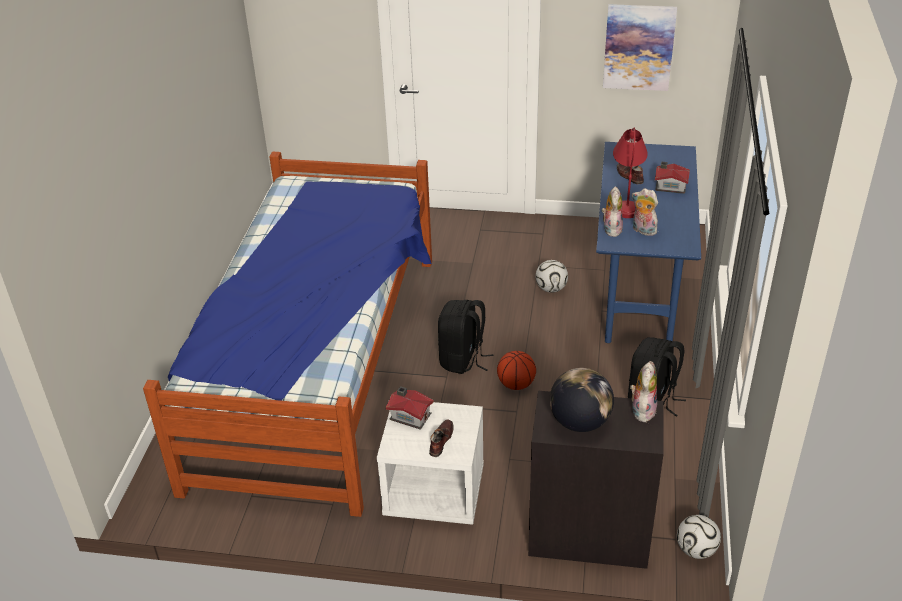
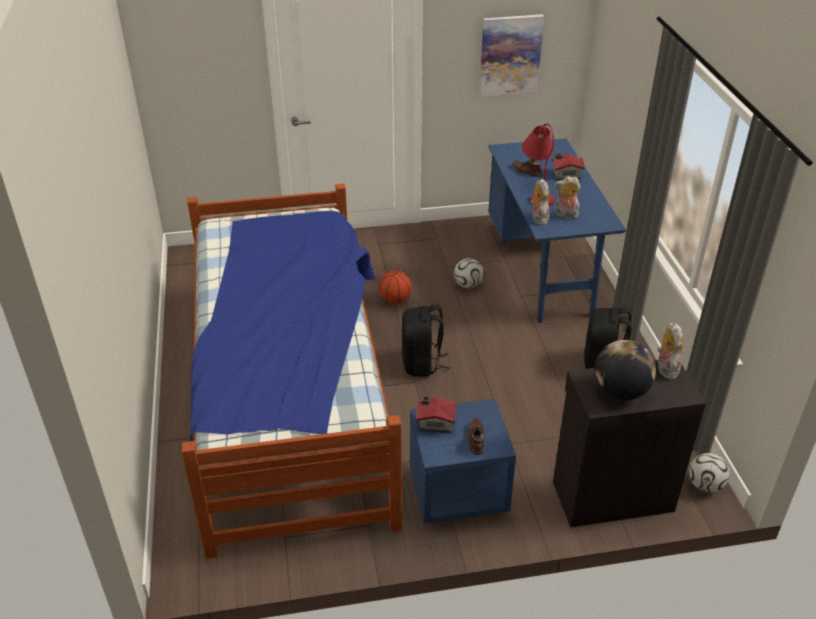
camera: 20 degrees left, 0 degrees up
(433, 493) = (457, 491): white nightstand -> blue nightstand
(516, 384) = (481, 375): basketball -> basketball (395, 300)

